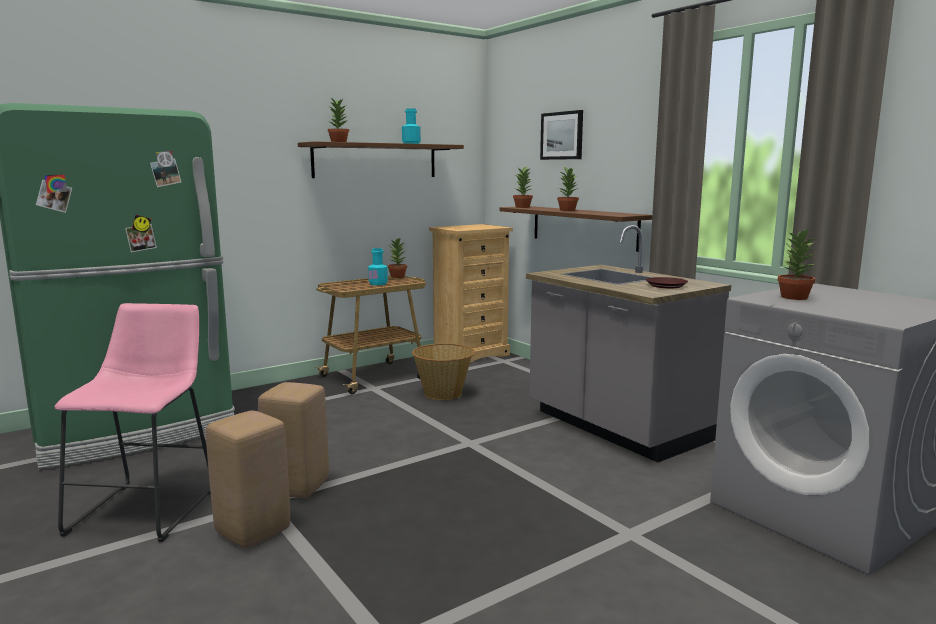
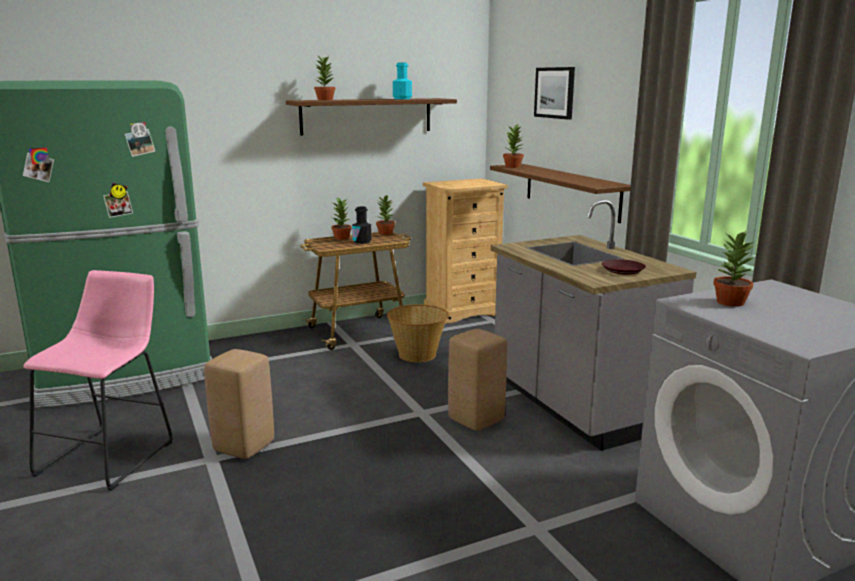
camera: 10 degrees right, 5 degrees up
(253, 531) = (190, 487): beige stool -> beige stool (476, 419)
(378, 283) = (362, 241): turquoise bottle -> black bottle
(567, 210) = (553, 174): potted plant -> potted plant (342, 238)

